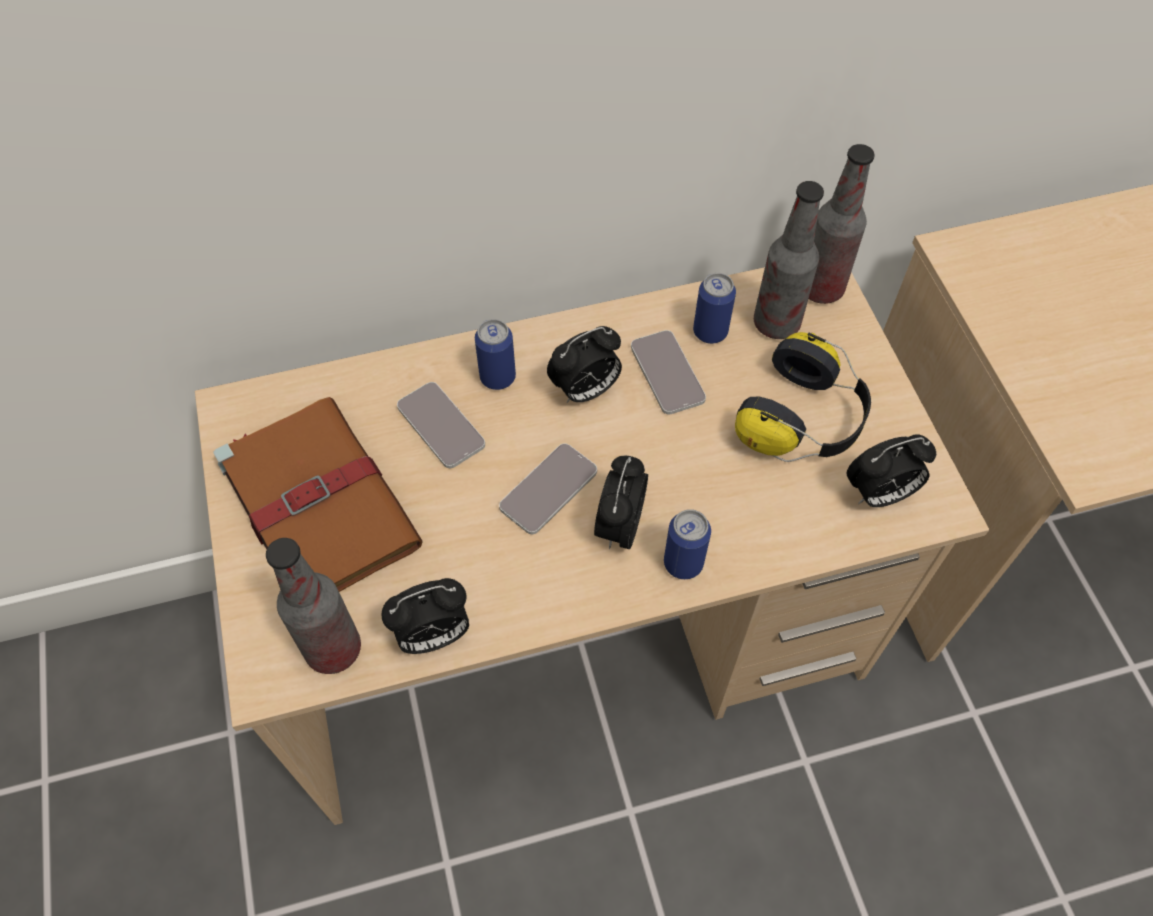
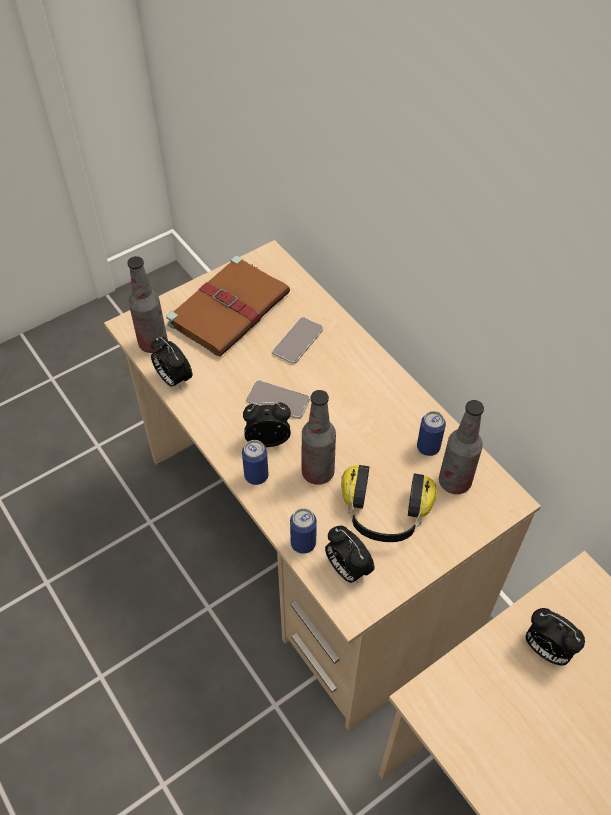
camera: 70 degrees right, 5 degrees down
(497, 377) = (341, 355): can -> can (303, 543)
(585, 391) = (352, 397): alarm clock -> alarm clock (545, 649)
(667, 373) = (385, 433): phone -> none
(820, 288) = (499, 501): bottle -> bottle (317, 472)

